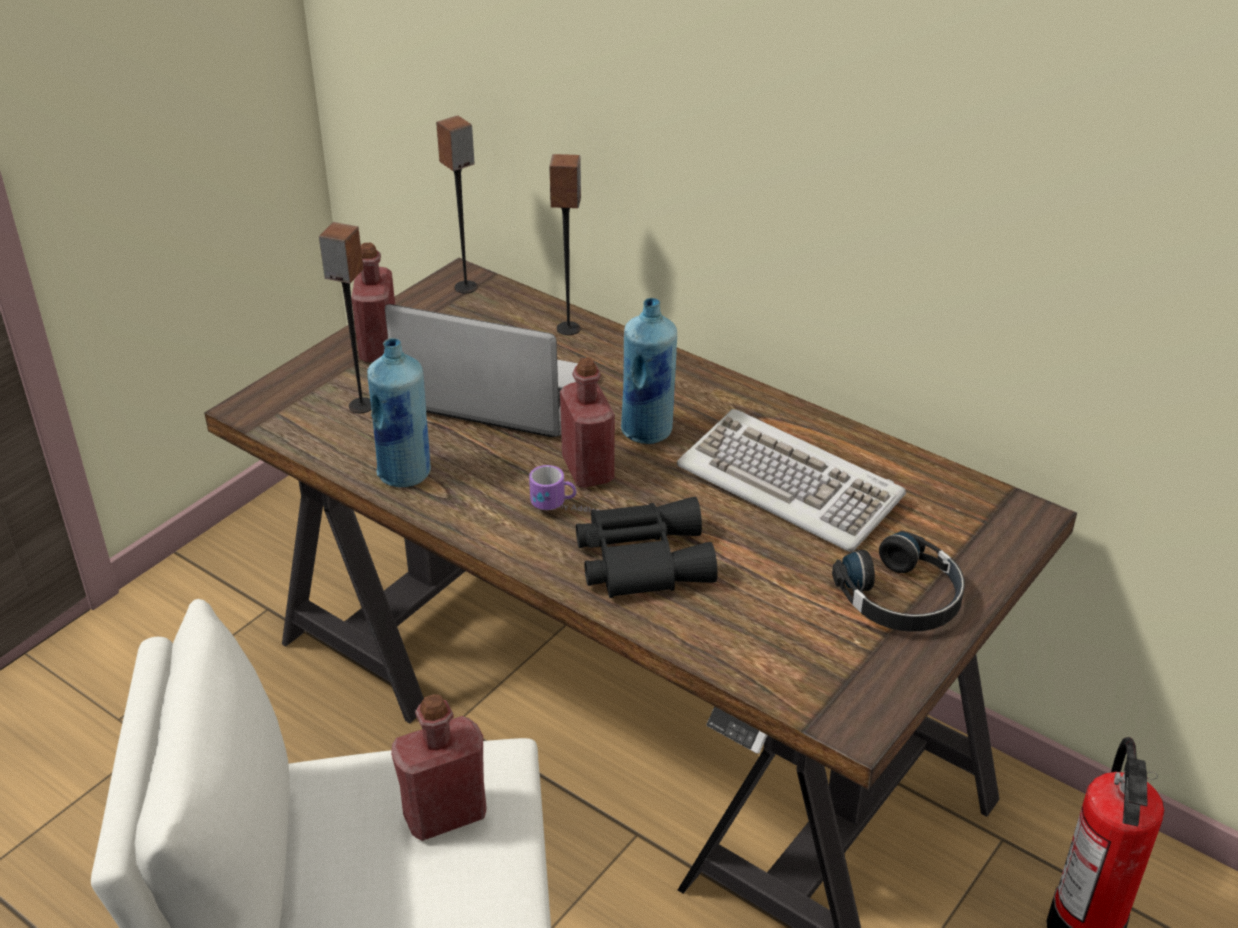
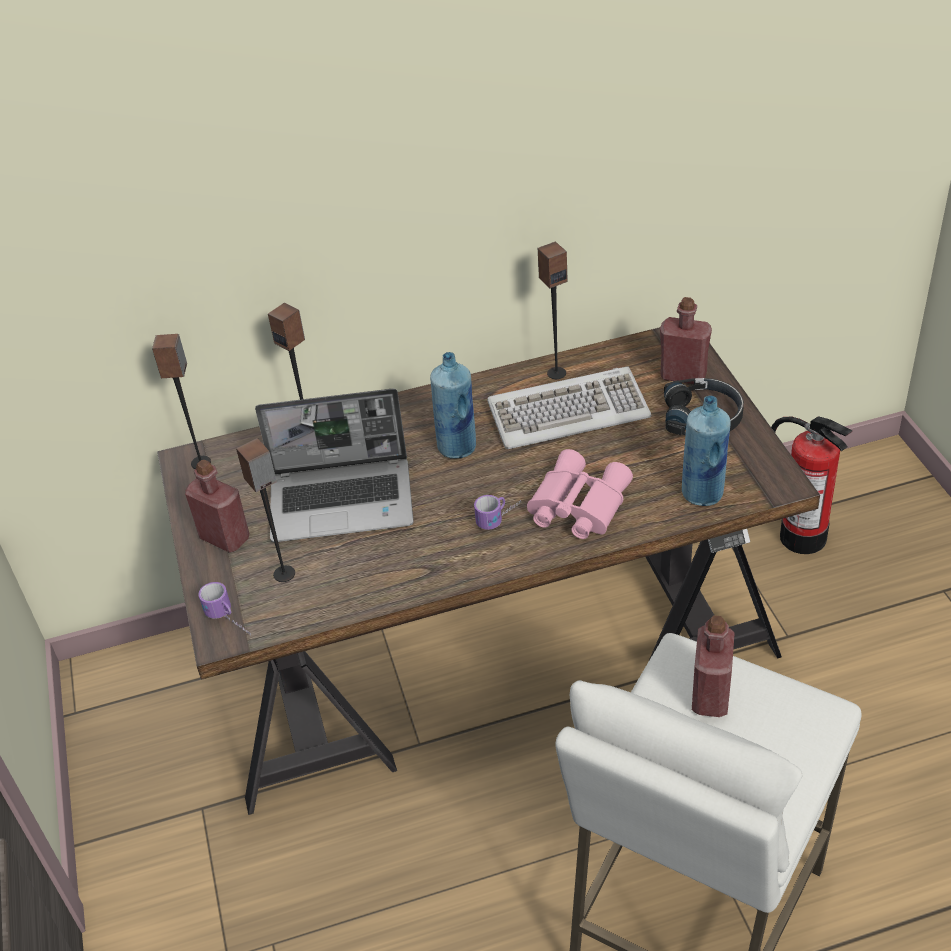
camera: 50 degrees left, 5 degrees up
(273, 404) = (230, 622): none -> mug
(405, 474) = (385, 581): blue bottle -> blue bottle (703, 493)
(494, 394) = (343, 501): laptop -> laptop turned 150 degrees counterclockwise
(588, 470) = (469, 491): red bottle -> red bottle (683, 375)
(641, 558) = (576, 505): black binoculars -> pink binoculars
(846, 447) = (556, 373): none -> speaker

